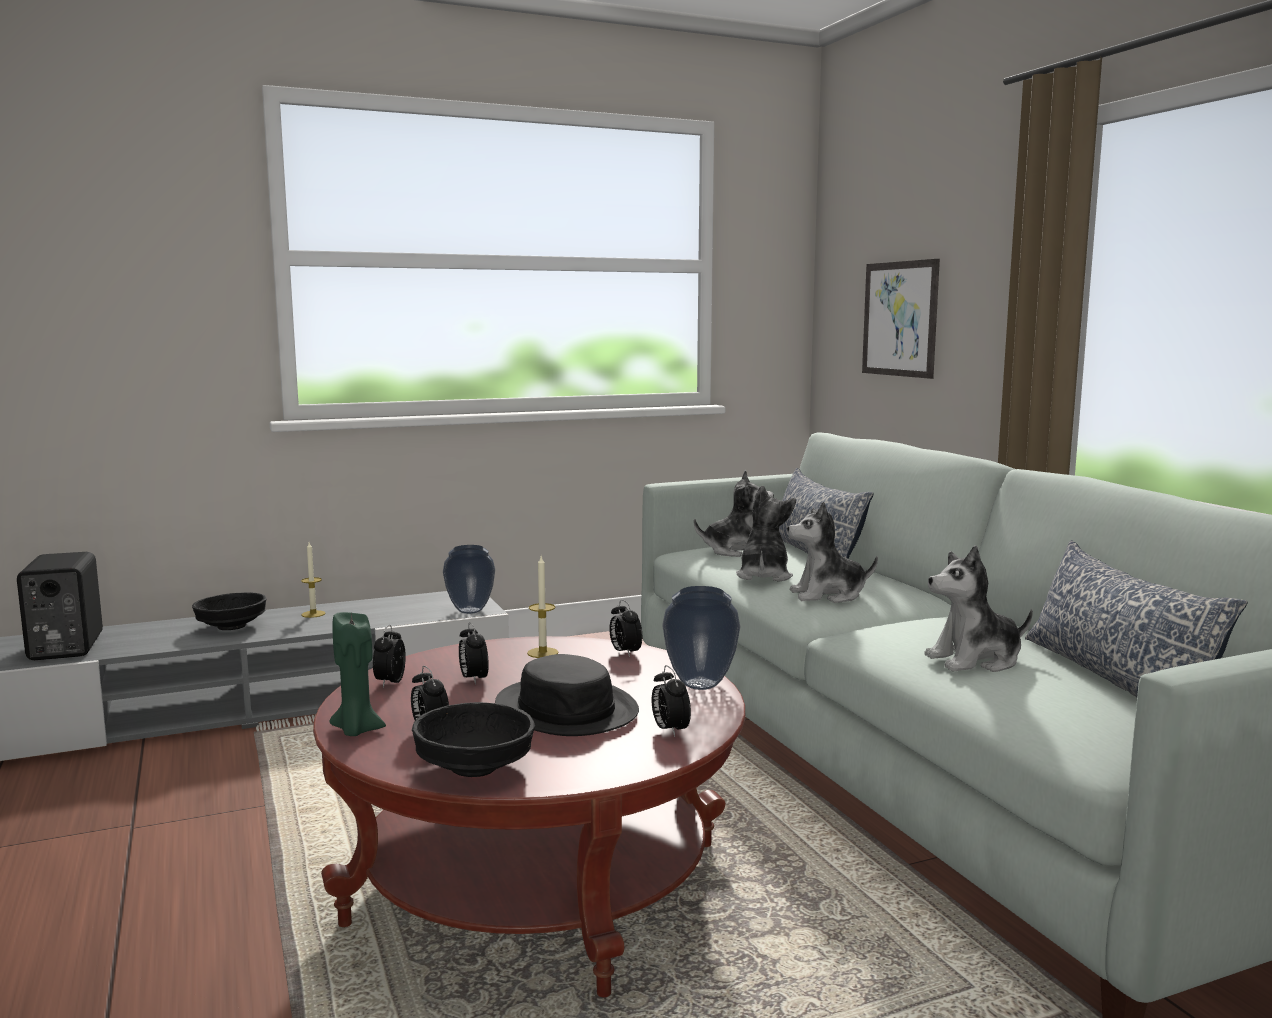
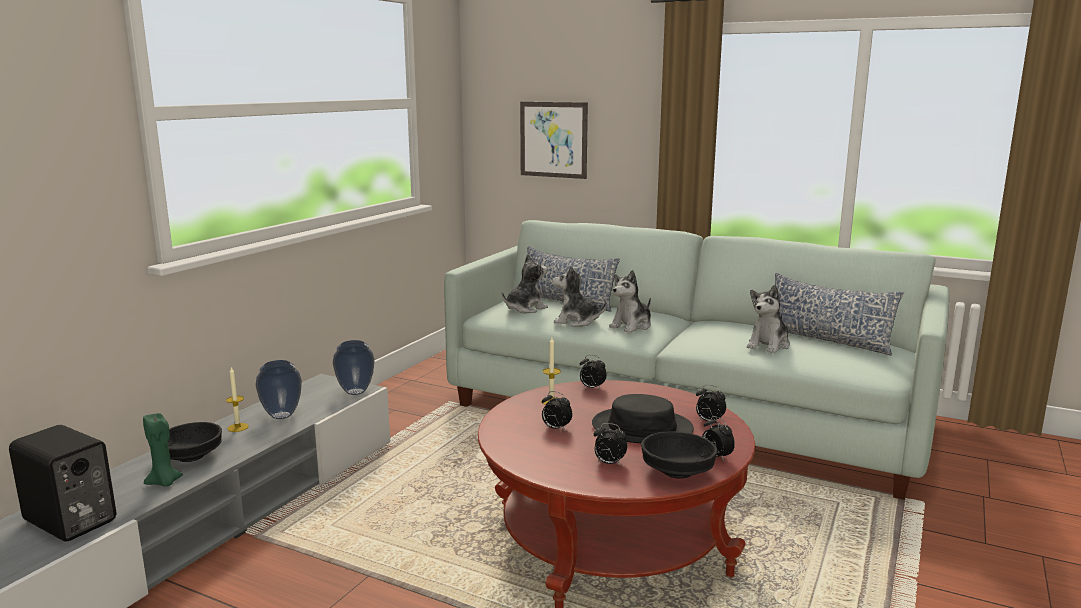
camera: 40 degrees left, 5 degrees up
(356, 730) = (573, 478): green candle -> green candle (164, 483)
(390, 682) = (516, 446): alarm clock -> alarm clock (716, 457)
(699, 685) = (667, 394): vase -> vase (281, 416)
(763, 576) = (576, 321): plush toy -> plush toy turned 45 degrees counterclockwise

